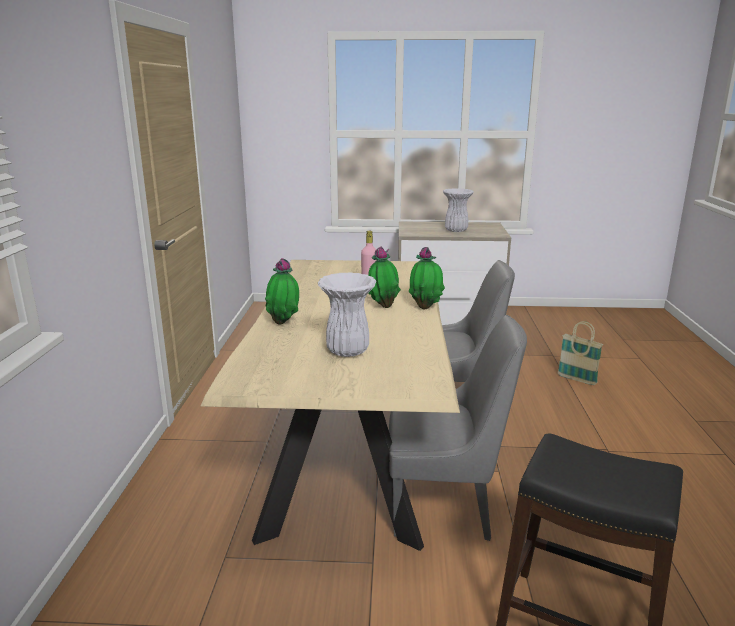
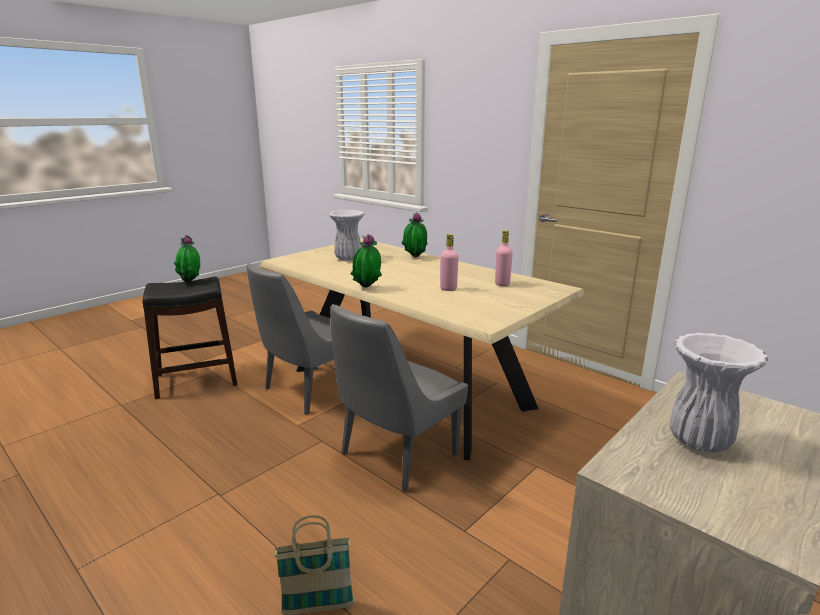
camera: 130 degrees right, 0 degrees up
(322, 276) = (502, 284): none -> pink bottle
(383, 306) = (394, 280): potted plant -> potted plant (191, 282)

